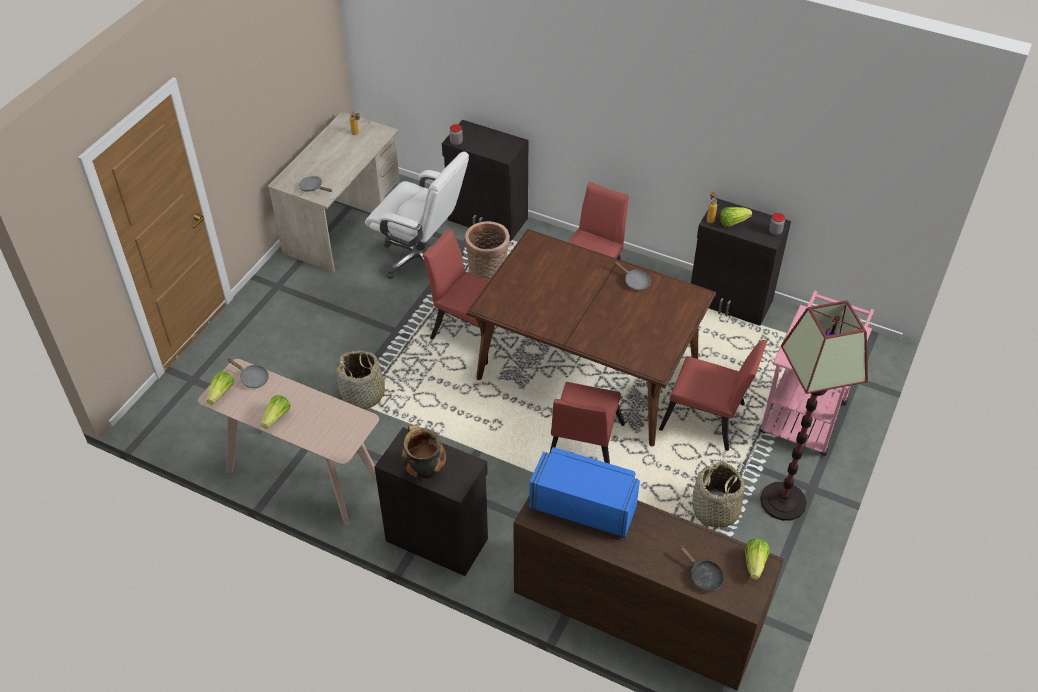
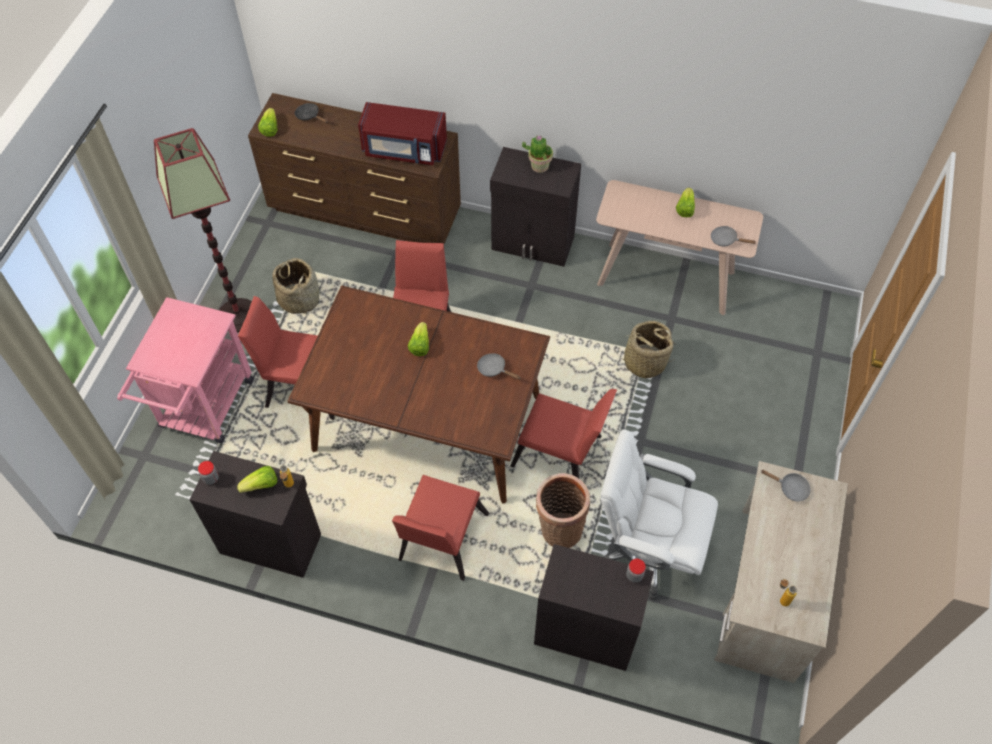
camera: 170 degrees right, 10 degrees up
(221, 393) = (745, 222): lettuce -> lettuce (420, 345)
(424, 470) = (539, 166): cooking pot -> potted plant
(583, 506) = (404, 150): blue microwave -> red microwave
(634, 281) = (377, 399): grey frying pan -> grey frying pan (494, 369)

